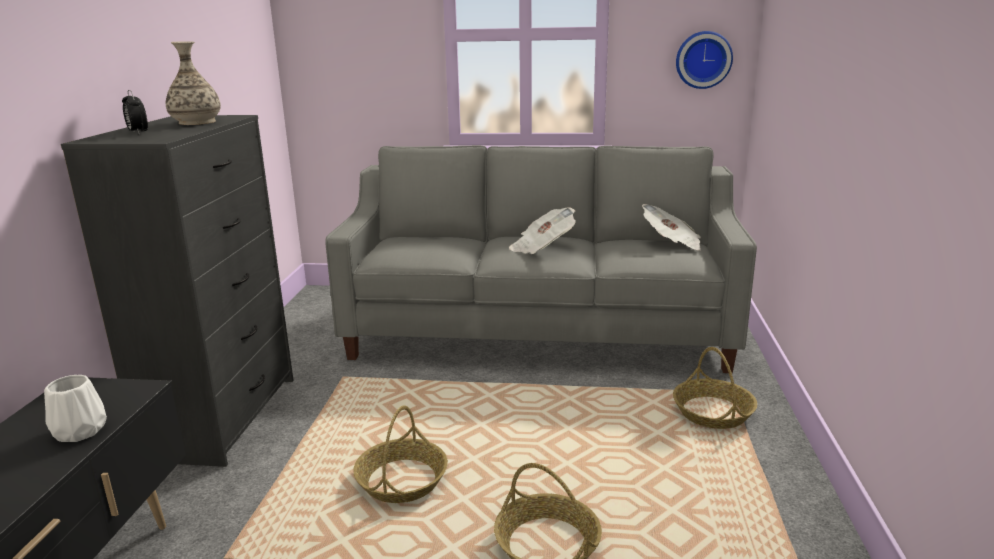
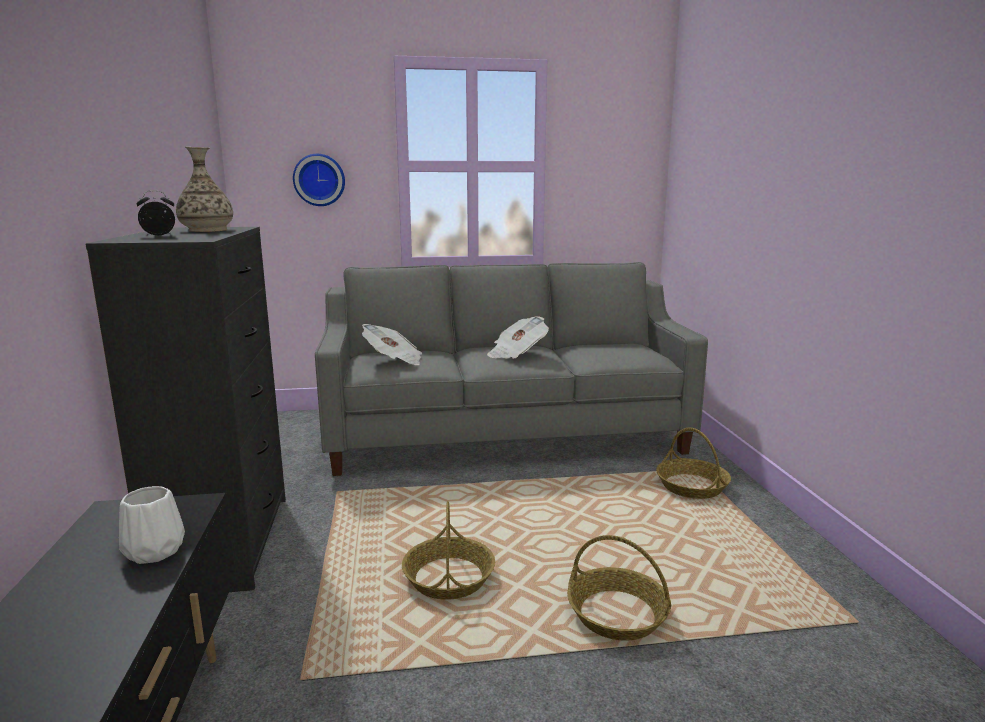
camera: 15 degrees left, 5 degrees down
(138, 133) = (160, 236): alarm clock -> alarm clock turned 120 degrees clockwise
(672, 243) = (624, 345): newspaper -> newspaper (394, 360)
(703, 59) = (624, 191): wall clock -> wall clock (319, 180)

